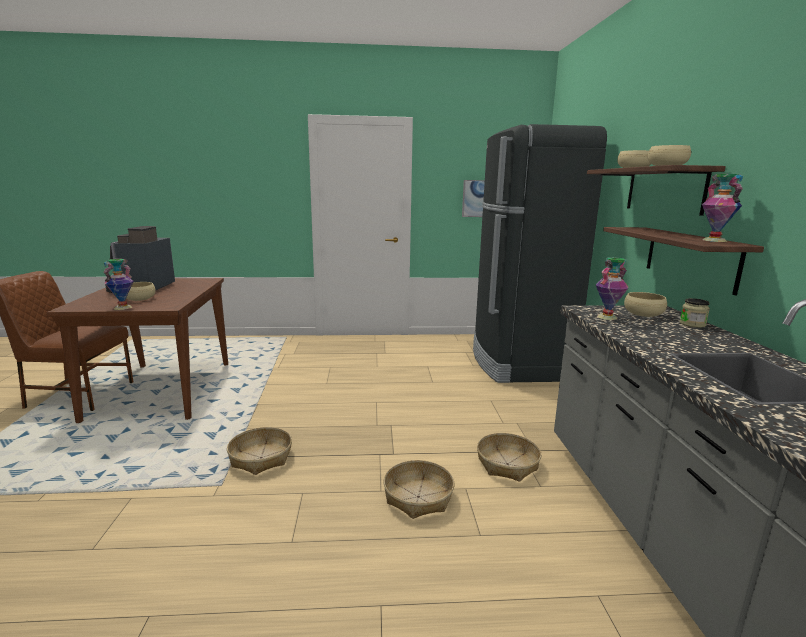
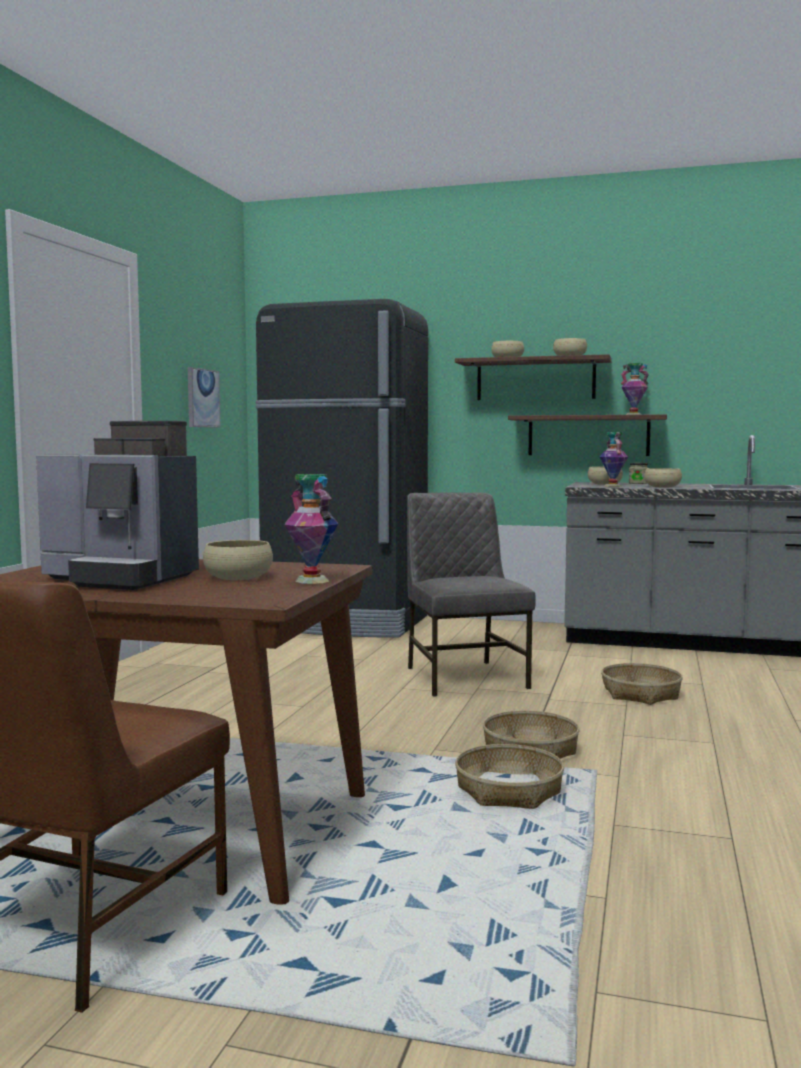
camera: 70 degrees left, 10 degrees down
(415, 417) = (464, 677): none -> grey chair
(507, 464) = (590, 661): basket -> basket (509, 791)
(638, 333) = (662, 487): none -> beige bowl

